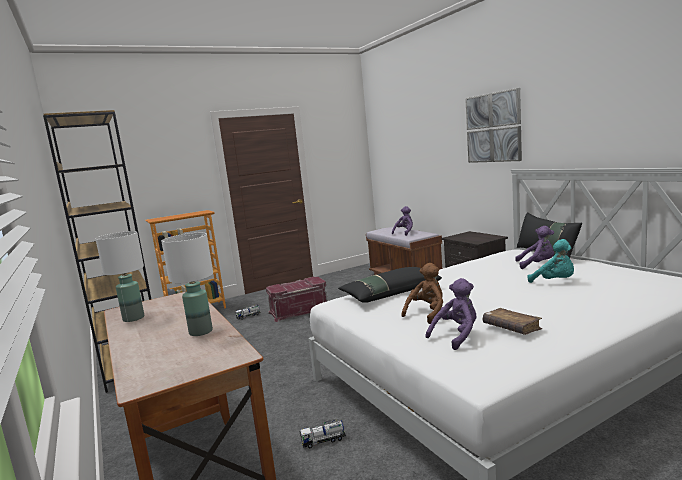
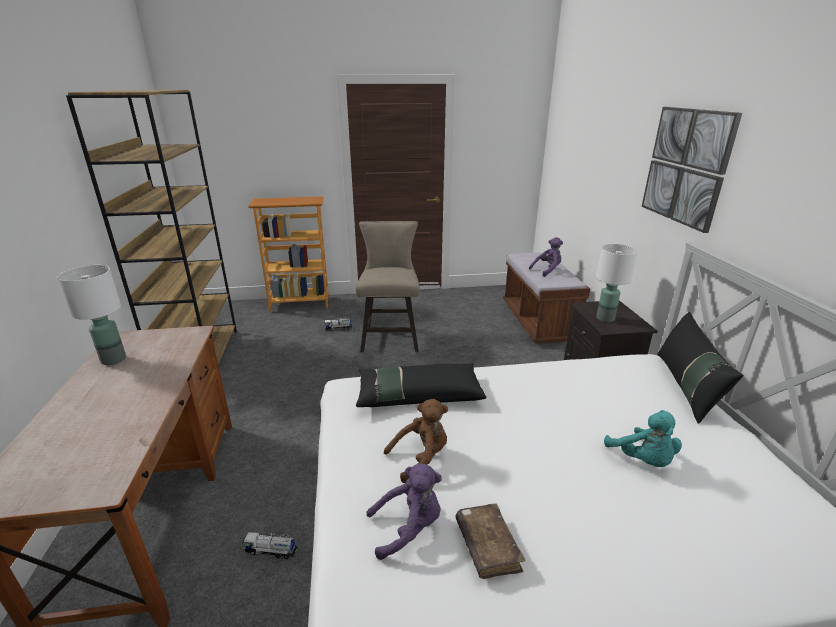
camera: 20 degrees right, 15 degrees up
(200, 332) = (128, 416): white table lamp -> white table lamp (604, 318)
(299, 310) = (390, 337): red storage box -> beige stool
(537, 264) = (652, 406): purple plush toy -> none

